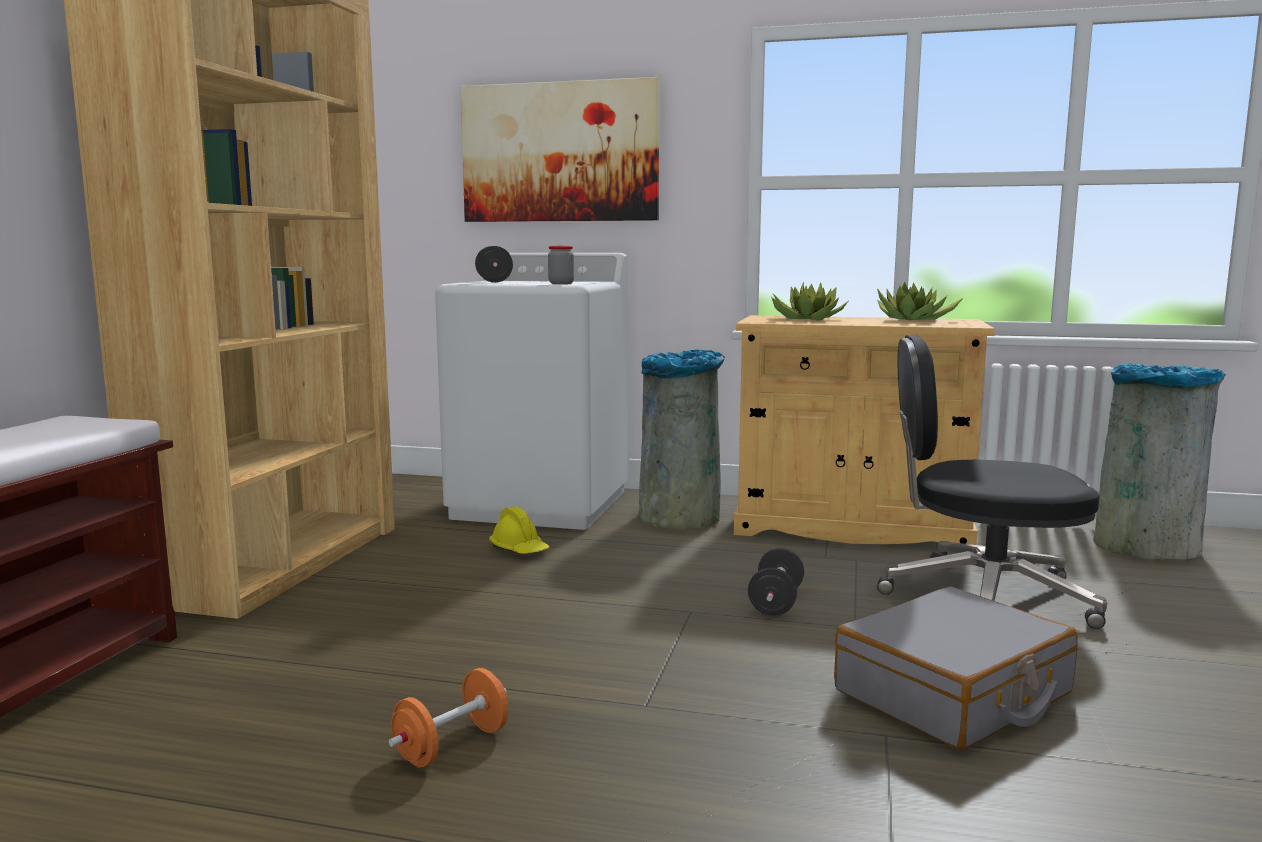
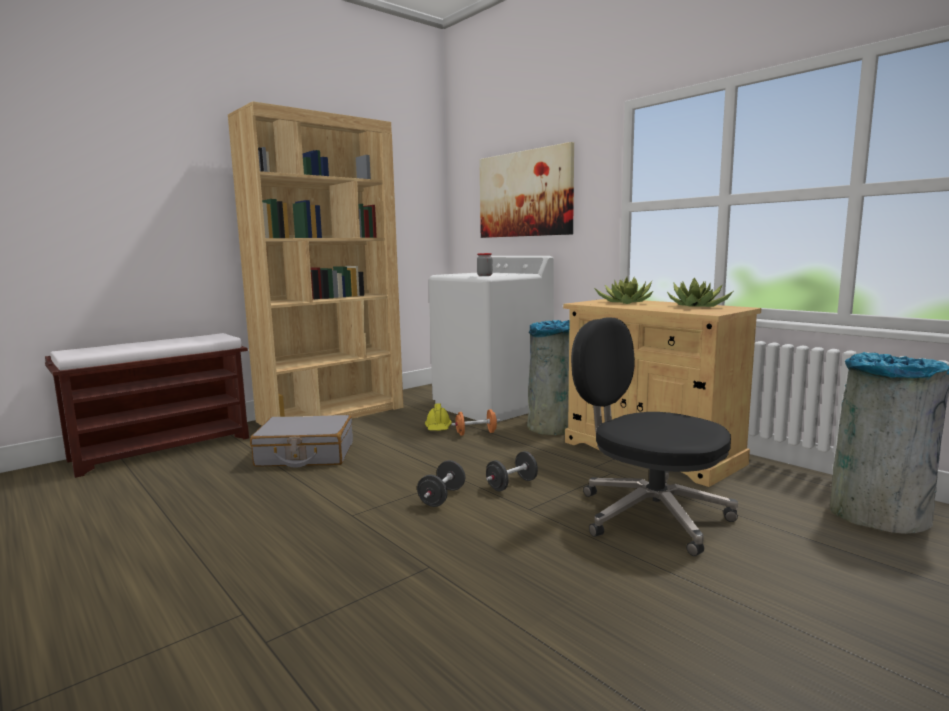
camera: 35 degrees right, 0 degrees up
(452, 745) = (255, 507): orange dumbbell -> orange dumbbell (476, 433)
(494, 281) = (470, 273): black dumbbell -> black dumbbell (442, 497)
(954, 693) = (510, 560): grey suitcase -> grey suitcase (305, 455)

